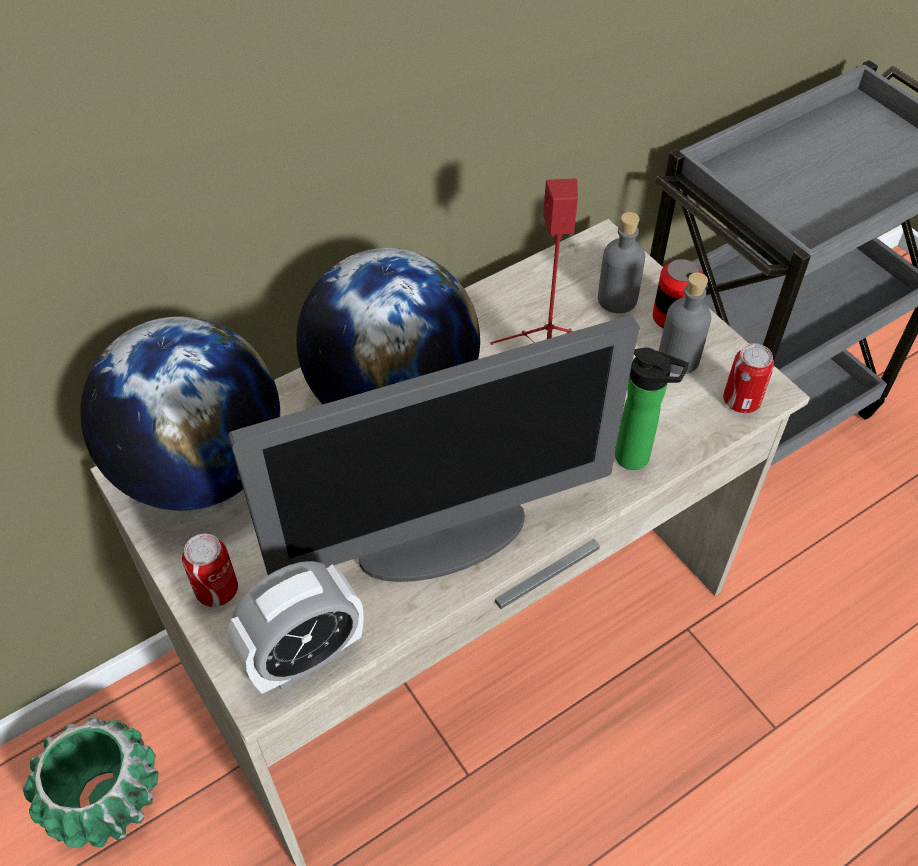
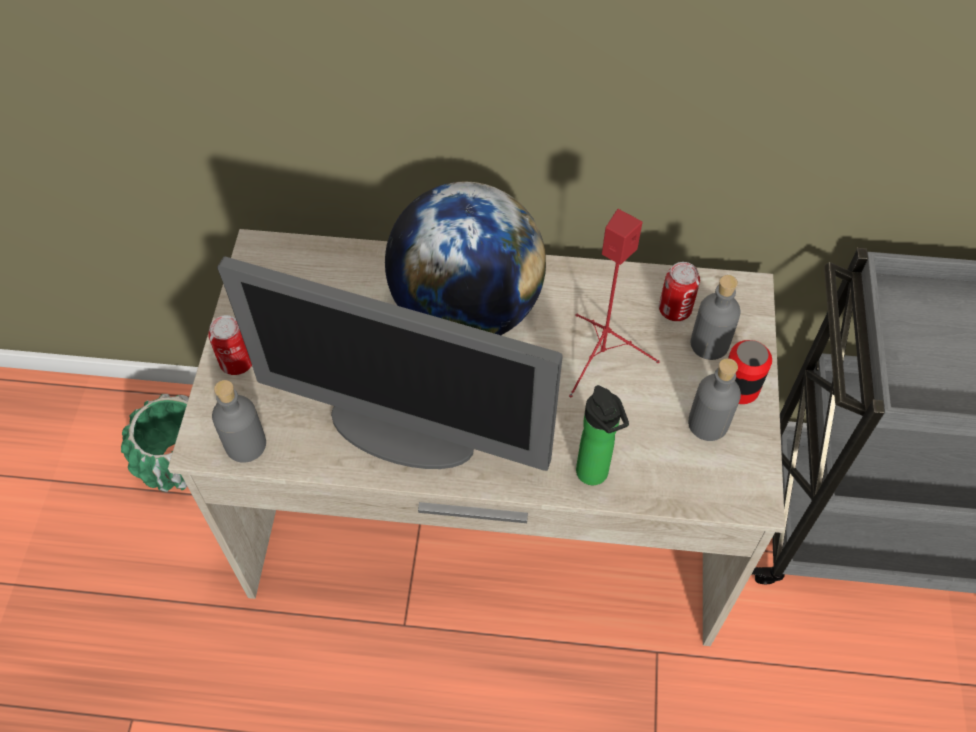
camera: 40 degrees right, 5 degrees up
(201, 470) = (300, 275): globe -> none
(305, 656) = (246, 444): alarm clock -> grey bottle
(741, 401) = (723, 491): can -> can (674, 309)

